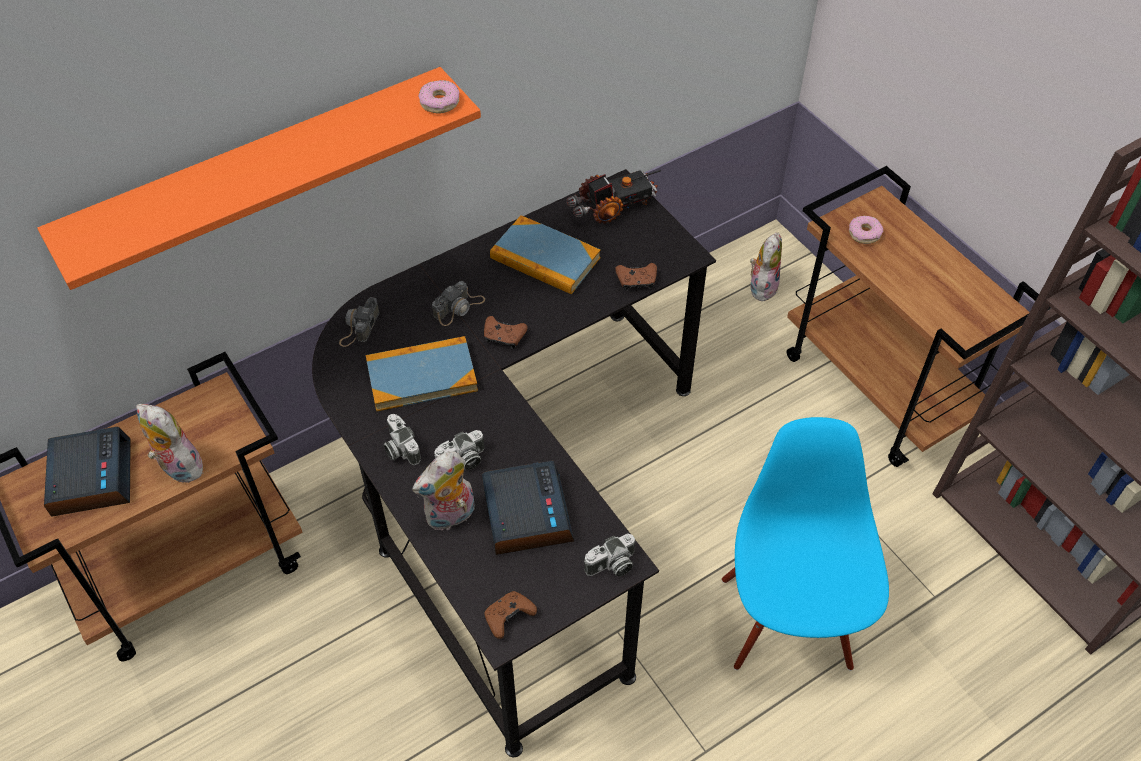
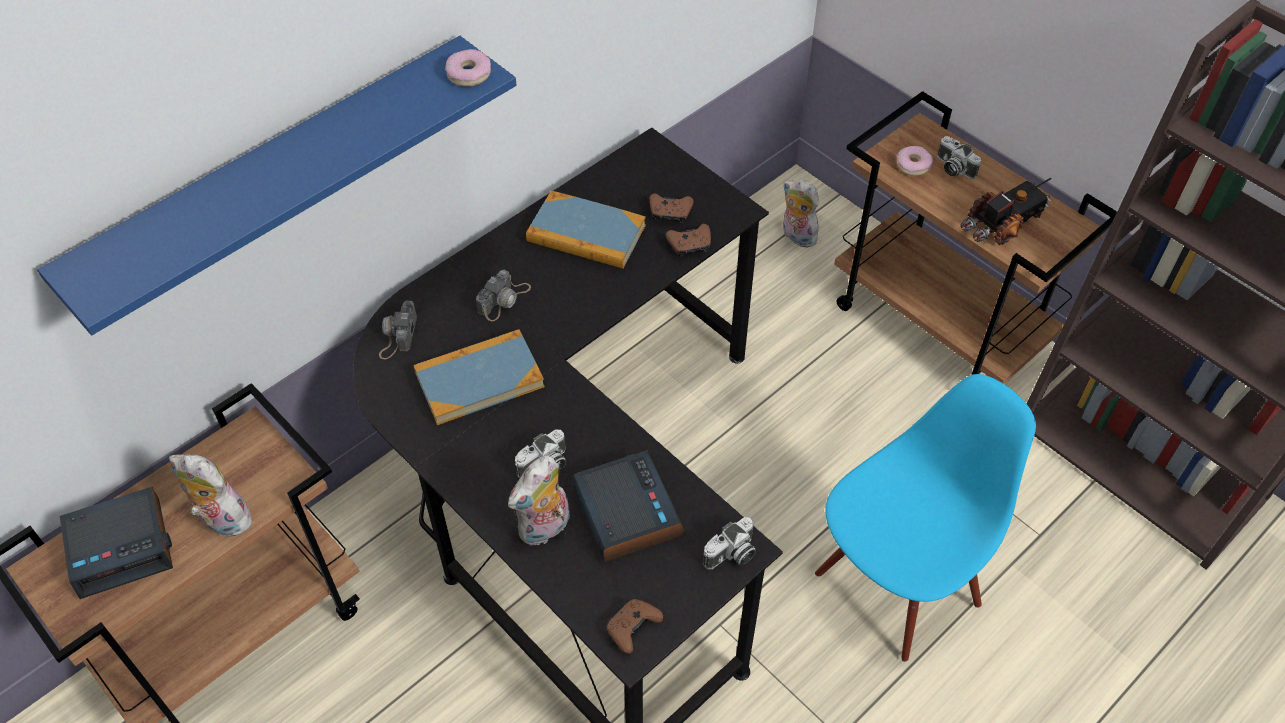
camera: 10 degrees left, 0 degrees up
(90, 477) = (122, 547): alarm clock -> alarm clock turned 90 degrees clockwise
(259, 173) = (276, 177): orange shelf -> blue shelf
(399, 448) = (472, 462): camera -> camera (953, 168)
(504, 337) = (560, 324): brown game controller -> brown game controller (670, 213)
(613, 206) = (647, 169): toy truck -> toy truck (1003, 224)
(762, 286) = (796, 236): plush toy -> plush toy turned 60 degrees counterclockwise
(788, 622) = (896, 585): blue chair -> blue chair turned 60 degrees clockwise

